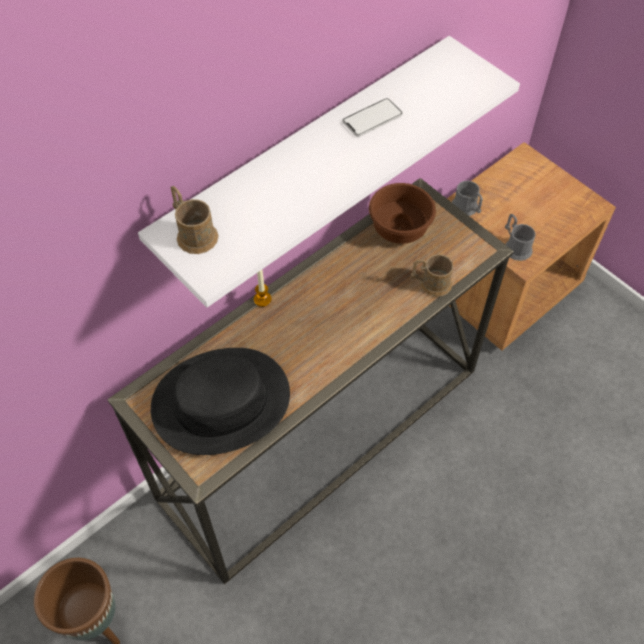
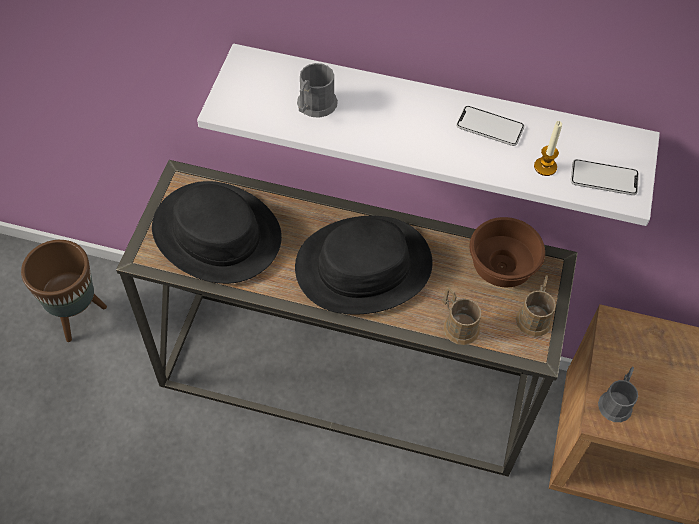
camera: 55 degrees right, 0 degrees up
(193, 233) = (257, 76): brown mug -> brown mug (534, 315)
(262, 299) = (337, 205): candle -> candle (545, 167)
(335, 314) = (363, 266): none -> black hat
(467, 208) = (625, 333): grey mug -> grey mug (314, 106)
(468, 85) = (604, 178): none -> phone

